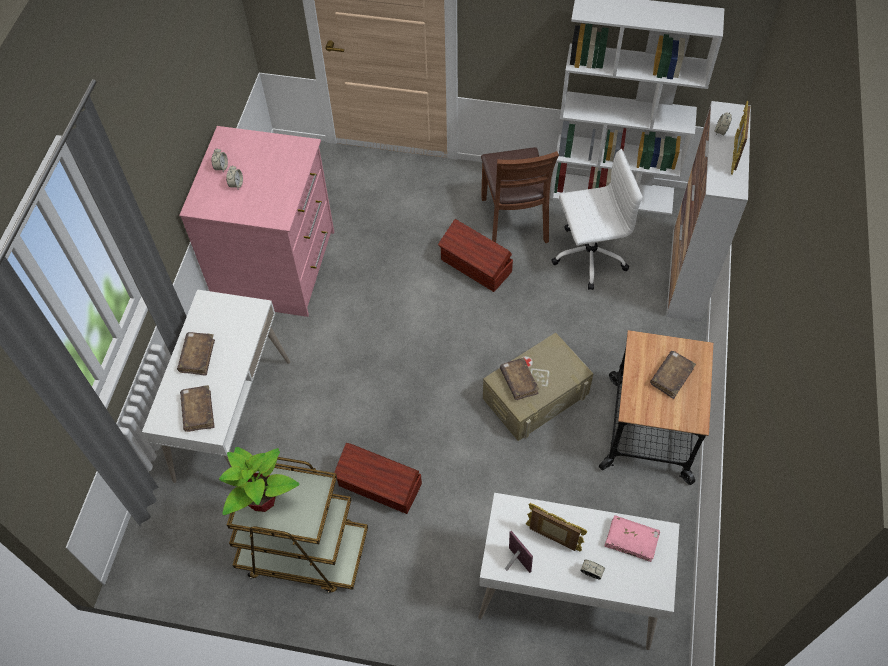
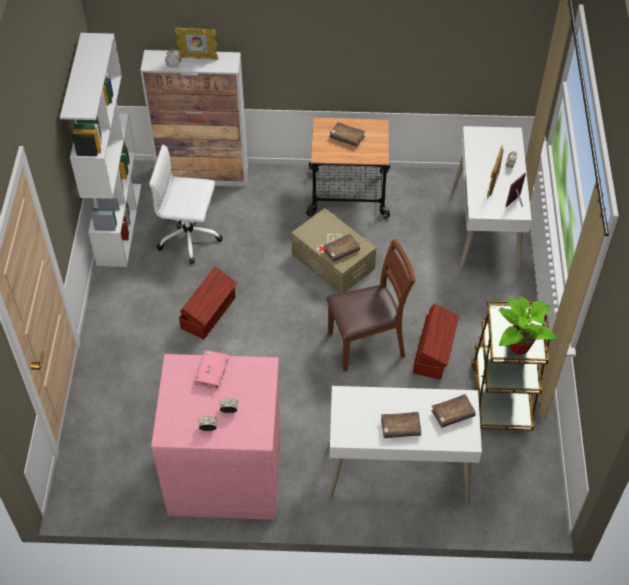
camera: 100 degrees left, 5 degrees down
(513, 221) = (155, 290): brown chair -> brown chair (367, 343)
(588, 256) = (190, 237): white office chair -> white office chair turned 60 degrees counterclockwise
(631, 540) = (482, 147): pink book -> pink book (212, 372)

